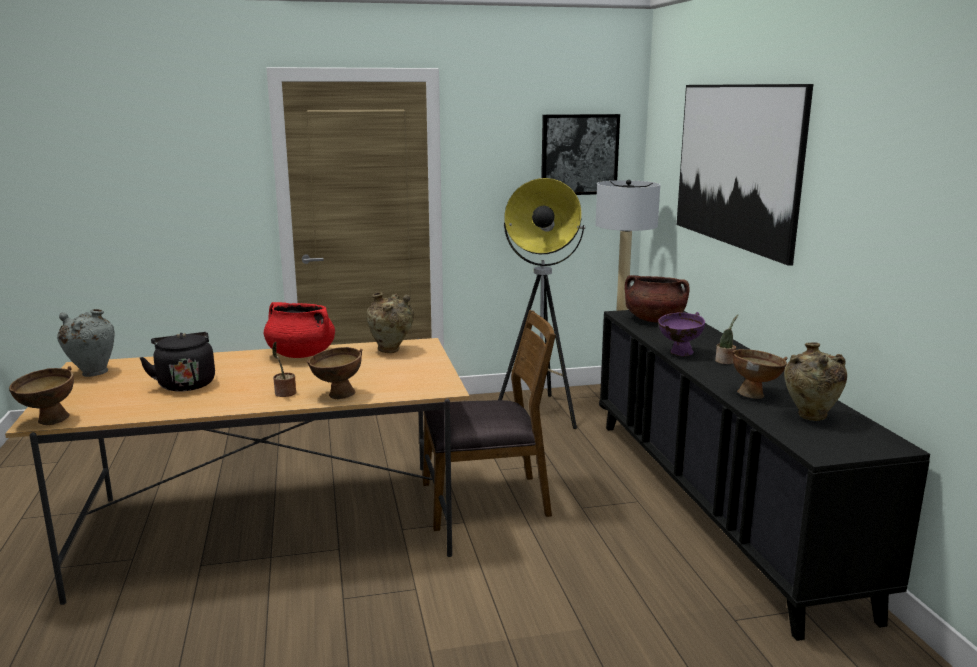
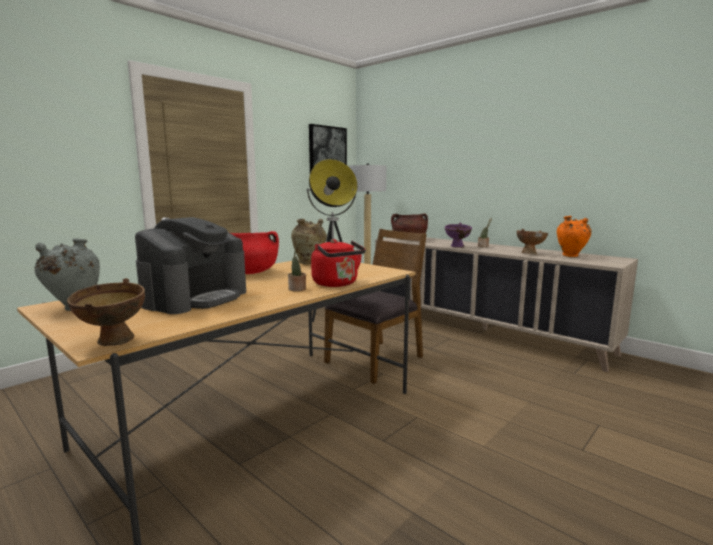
camera: 35 degrees left, 5 degrees down
(185, 383) = (196, 298): black kettle -> coffee machine
(336, 395) = (337, 284): brown bowl -> red kettle
(715, 504) = (482, 331): black cabinet -> beige cabinet
(736, 165) = (450, 145): picture -> none
(810, 417) = (571, 256): beige vase -> orange vase

